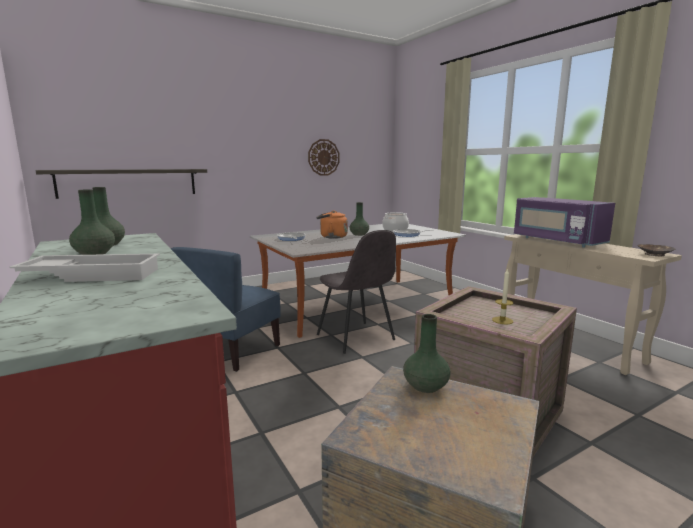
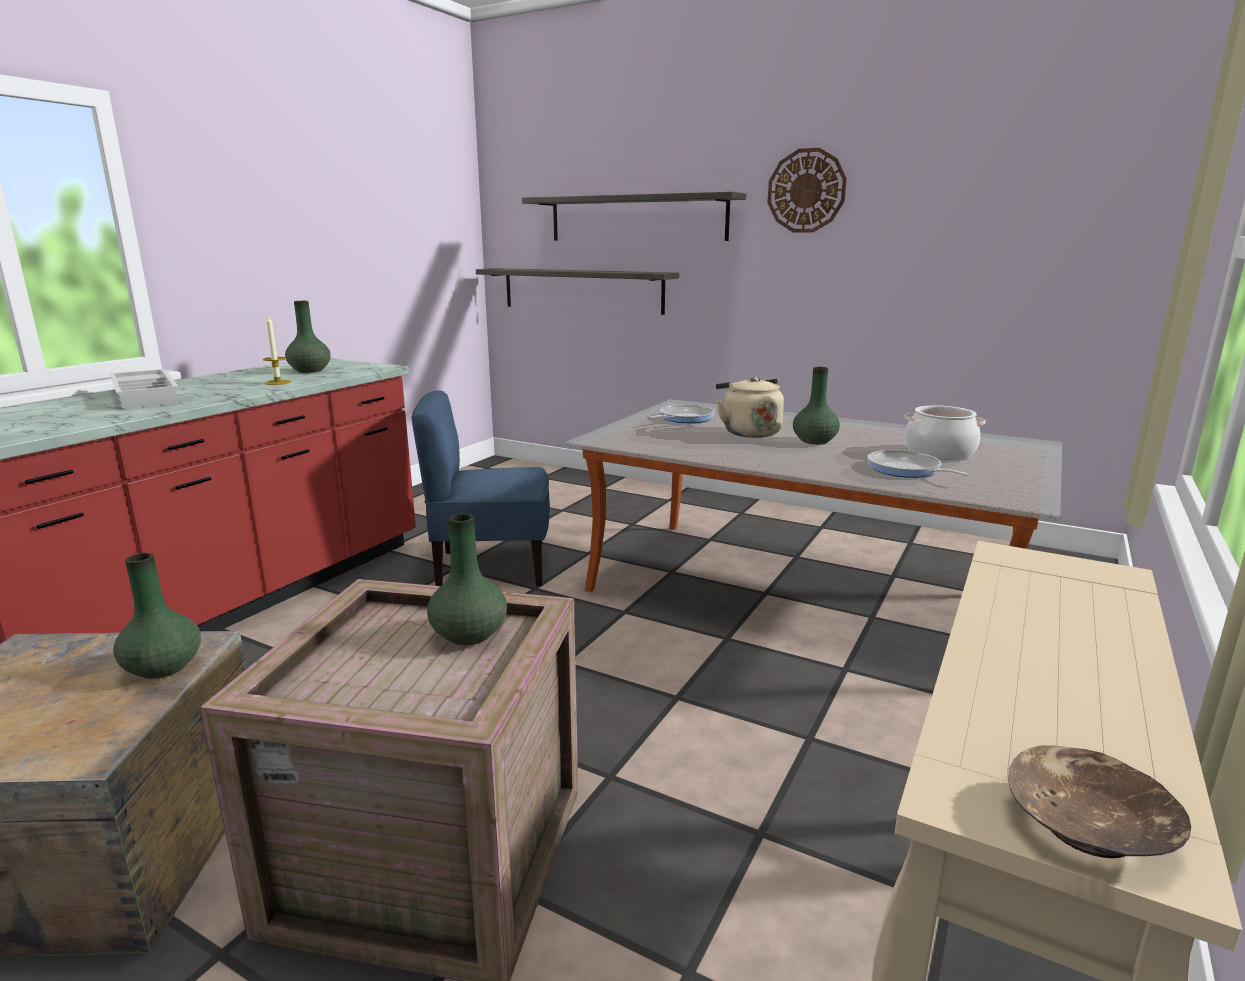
camera: 60 degrees right, 5 degrees up
(95, 253) = (257, 377): green vase -> green vase (470, 635)
(169, 137) = (636, 218): none -> shelf
(323, 157) = (934, 253): wall clock -> wall clock (806, 191)
(331, 237) = (748, 432): orange kettle -> beige kettle
(356, 338) = (636, 636): grey chair -> none
(502, 320) = (375, 666): candle -> candle (277, 382)
(556, 241) = (1027, 613): purple microwave -> none

